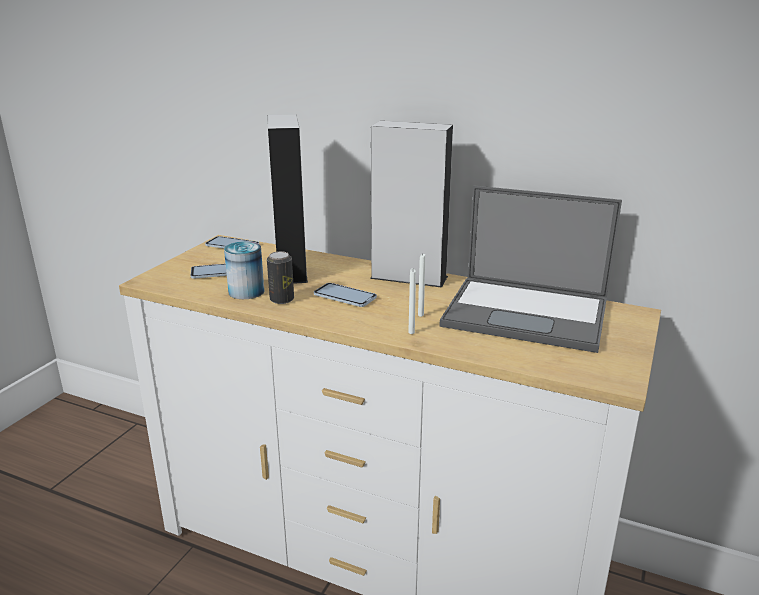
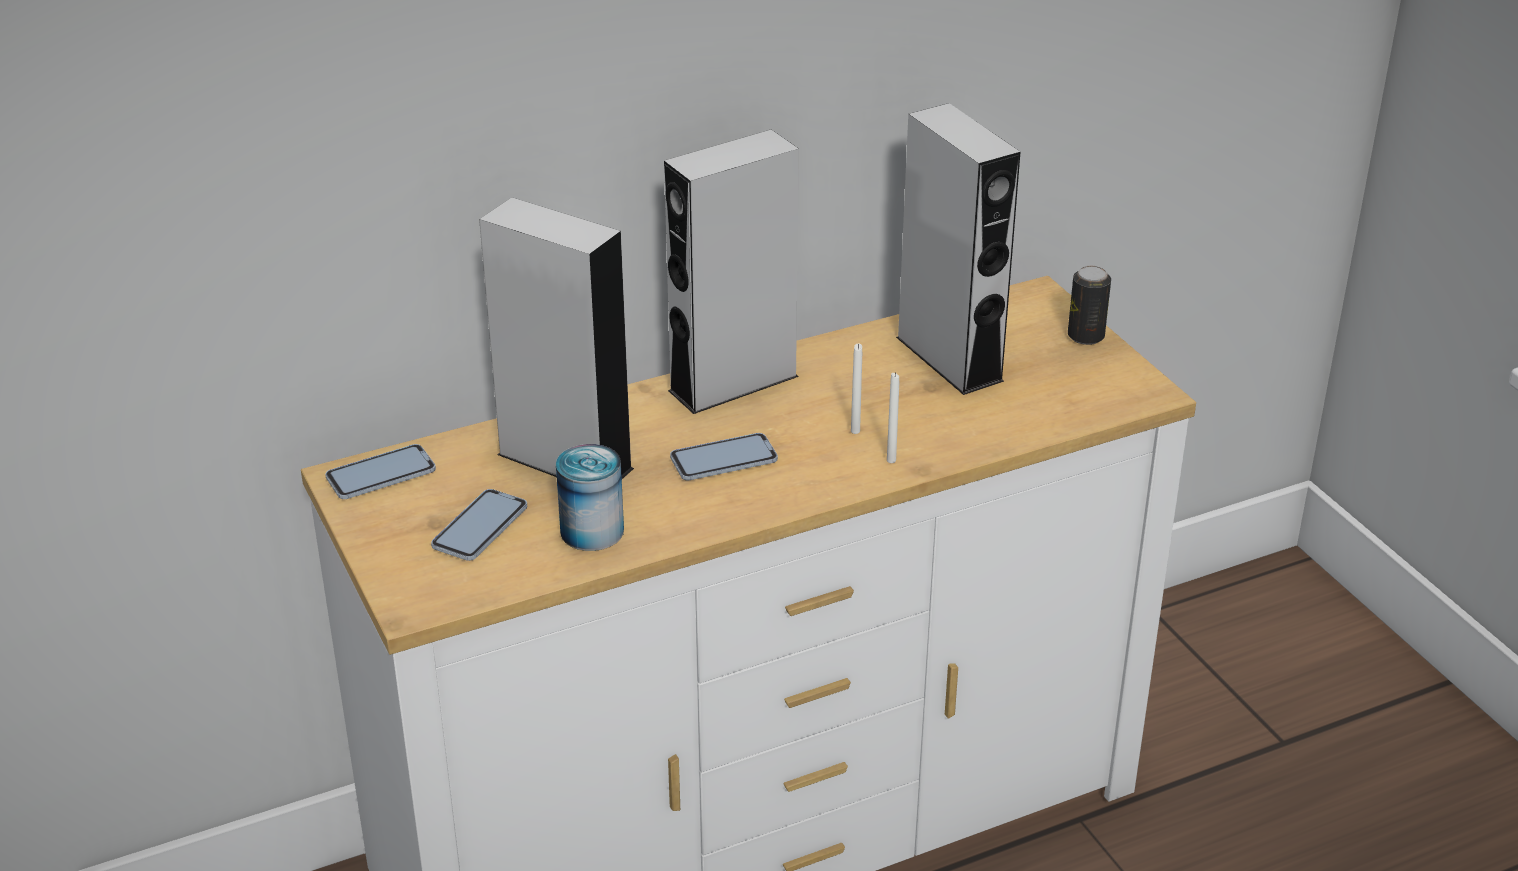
camera: 50 degrees left, 10 degrees up
(282, 299) = (663, 512): can -> can (1086, 336)
(528, 313) = (949, 359): laptop -> grey speaker

